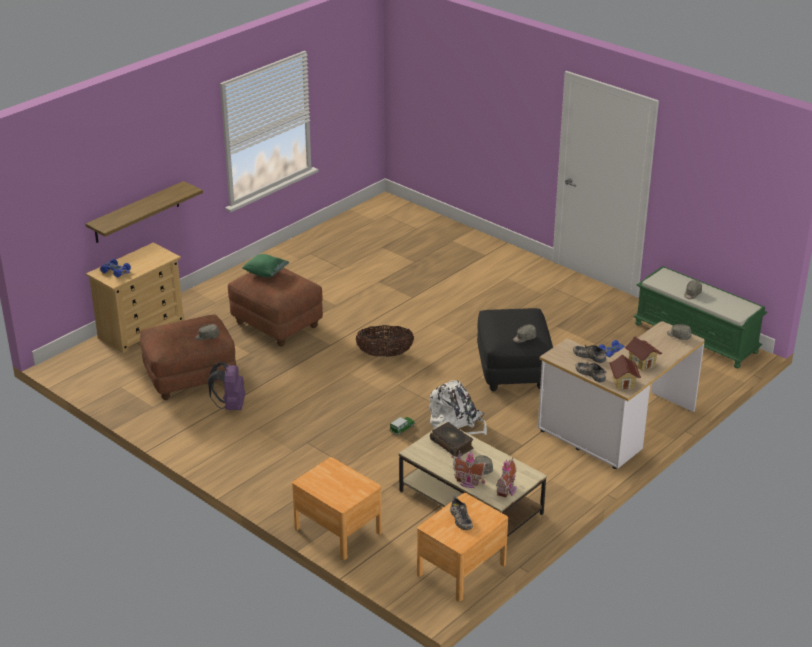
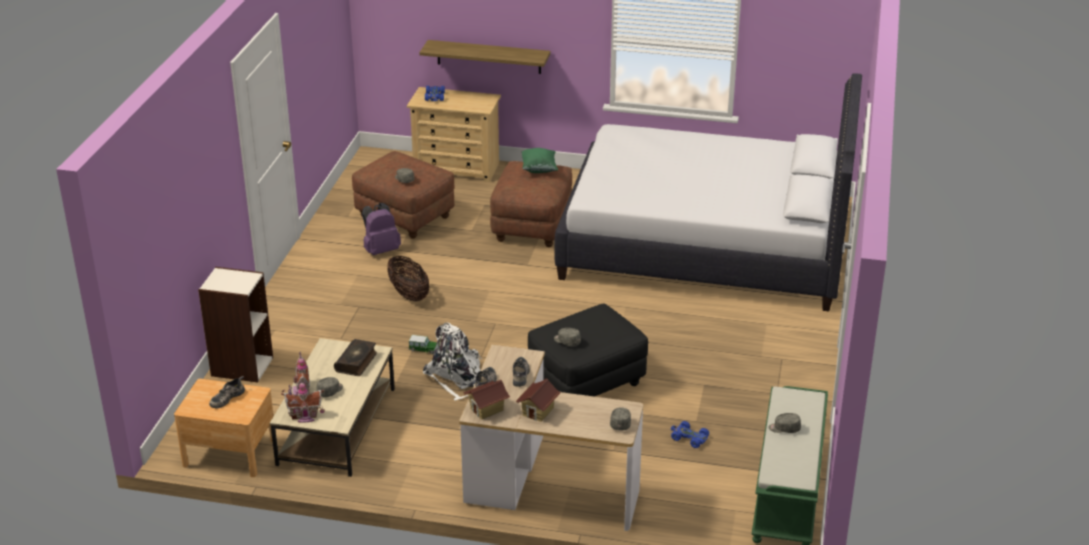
camera: 60 degrees right, 0 degrees up
(338, 530) = (241, 366): brown nightstand -> bookcase
(385, 354) = (540, 299): basket -> basket (409, 294)
(386, 264) = (705, 245): none -> white bed

